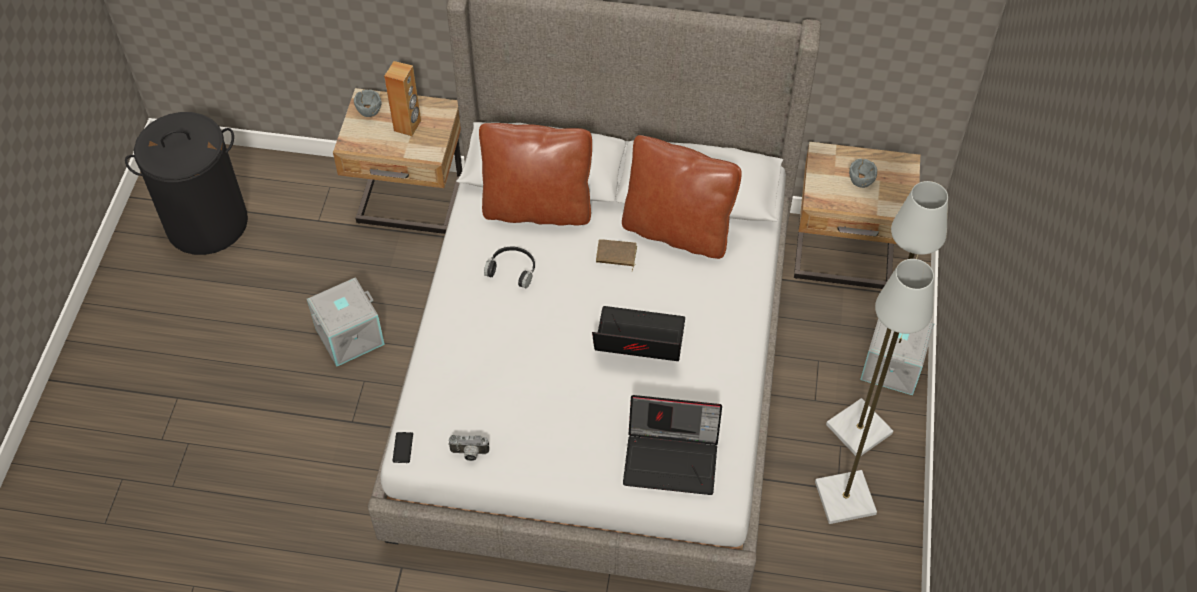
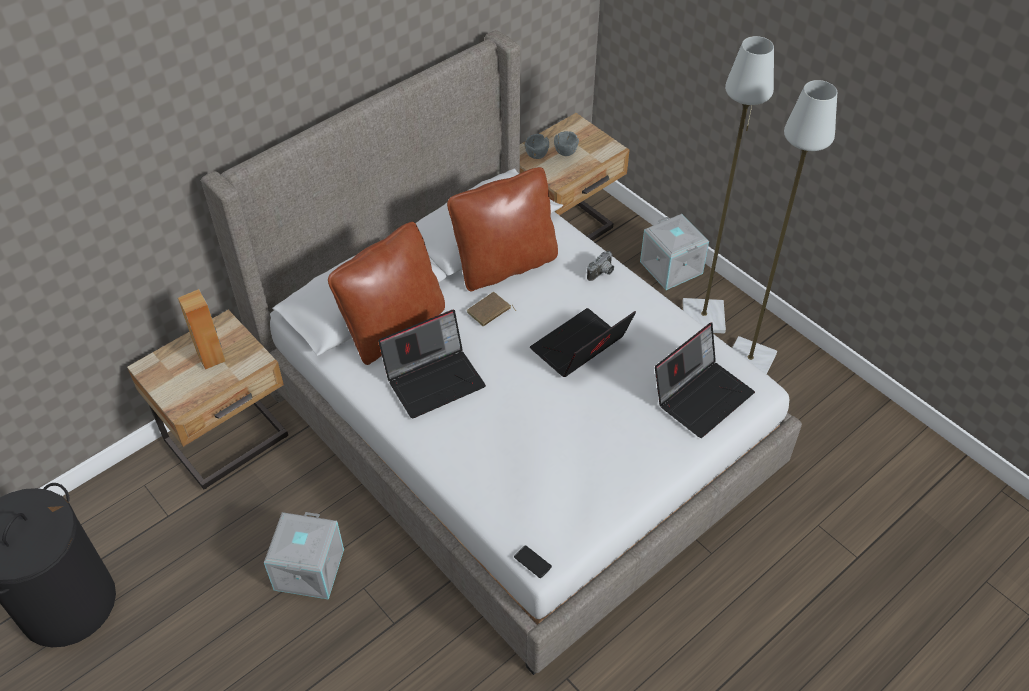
camera: 50 degrees left, 5 degrees down
(369, 111) = (163, 372): grey bowl -> grey bowl (536, 154)
(469, 454) = (582, 519): camera -> camera (602, 273)
(512, 269) = (435, 379): black headphones -> laptop

